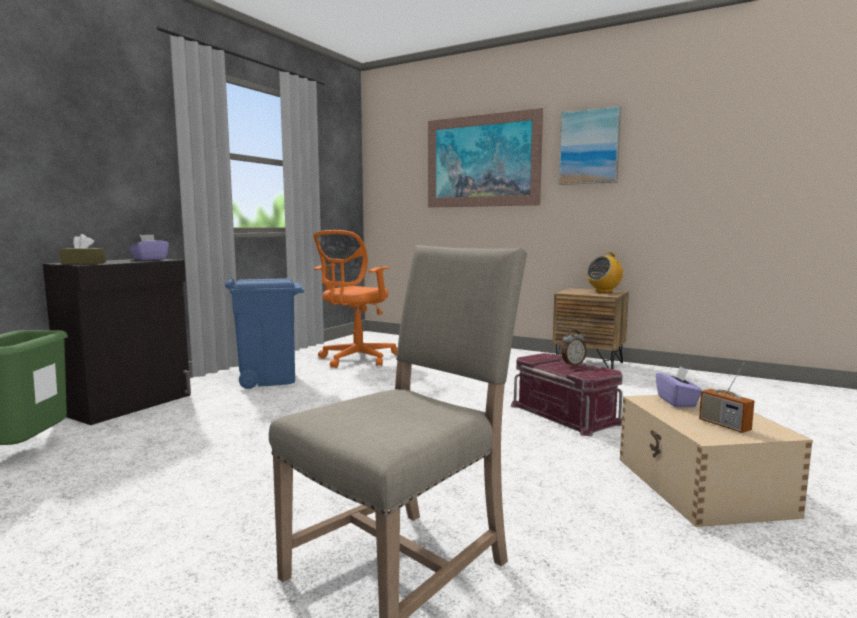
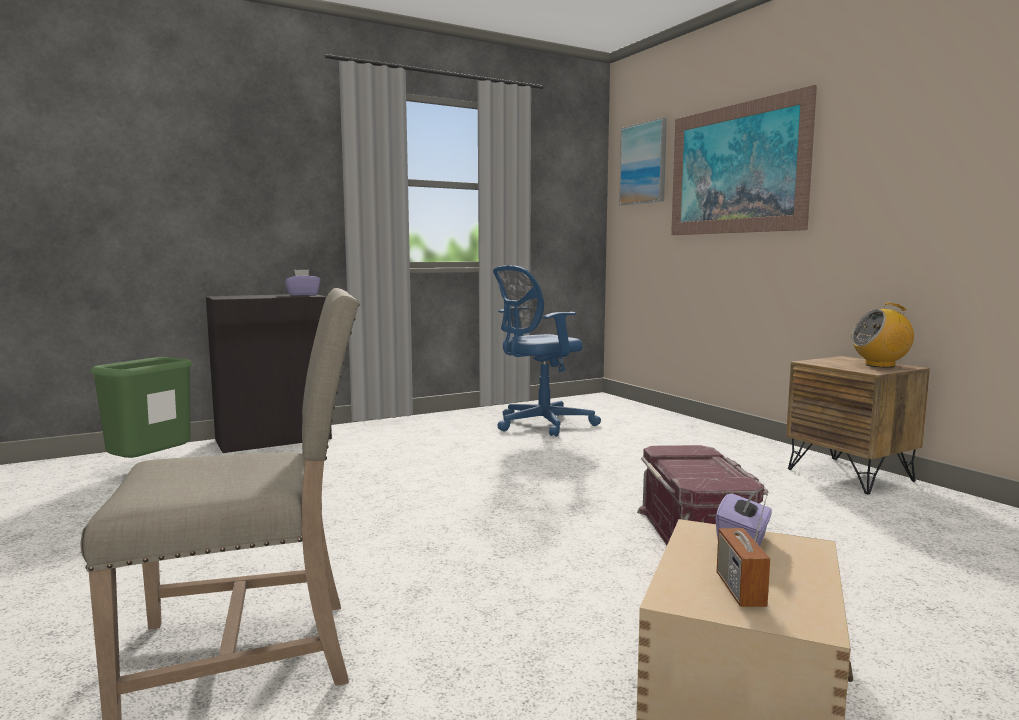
camera: 30 degrees right, 0 degrees up
(83, 263) = (231, 297): brown tissue box -> none
(268, 379) = (420, 433): blue trash can -> none
(356, 359) = (540, 425): orange office chair -> blue office chair
(572, 364) = (711, 466): alarm clock -> none
(589, 147) = (880, 137): picture -> picture (644, 163)

